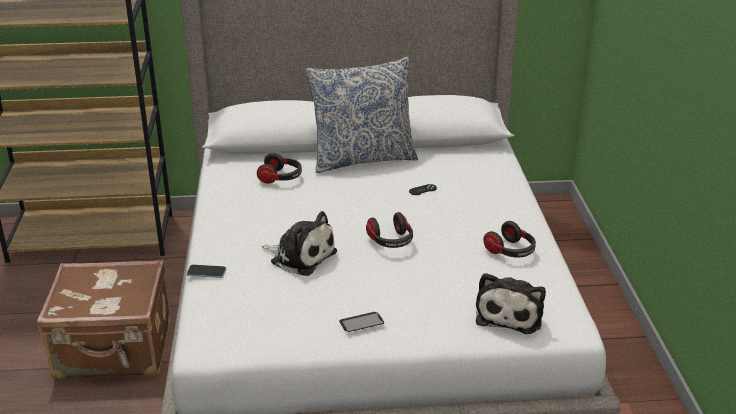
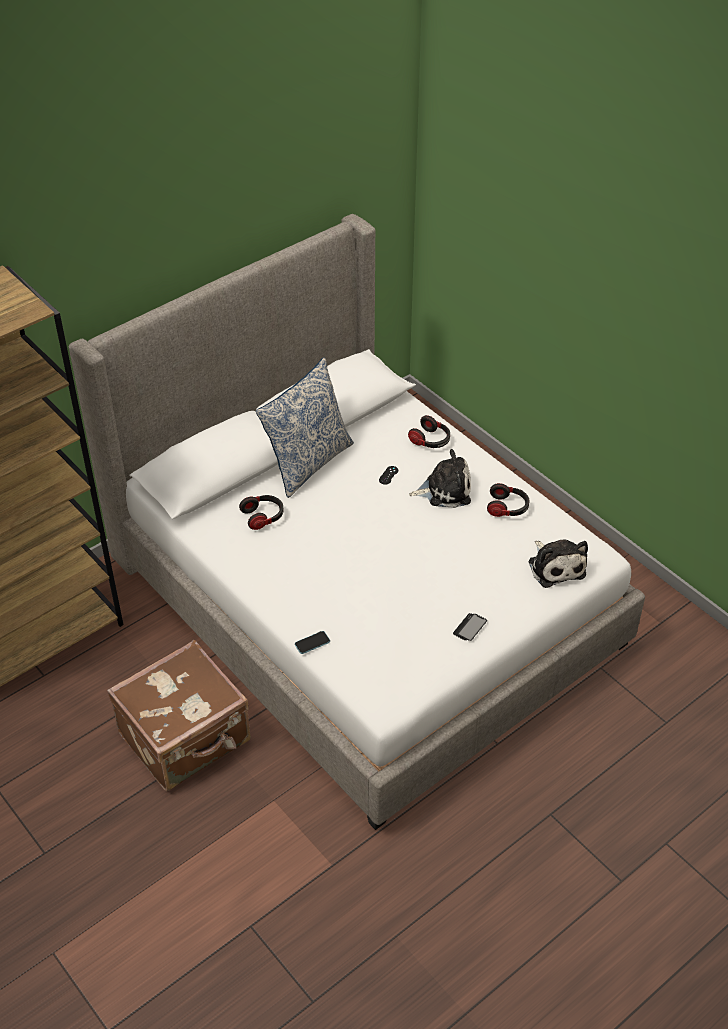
camera: 35 degrees left, 15 degrees up
(300, 256) = (367, 591): plush toy -> plush toy (445, 490)
(391, 241) = (417, 542): headphones -> headphones (430, 441)

